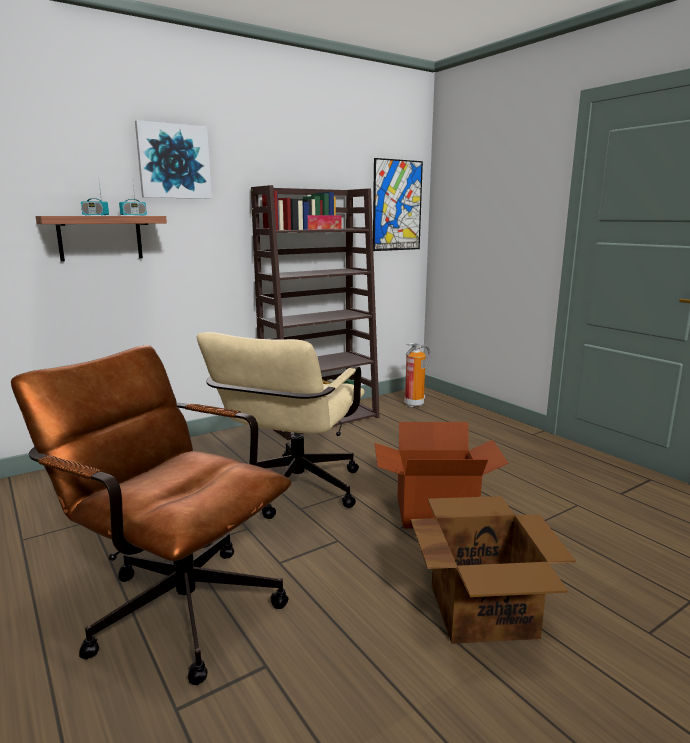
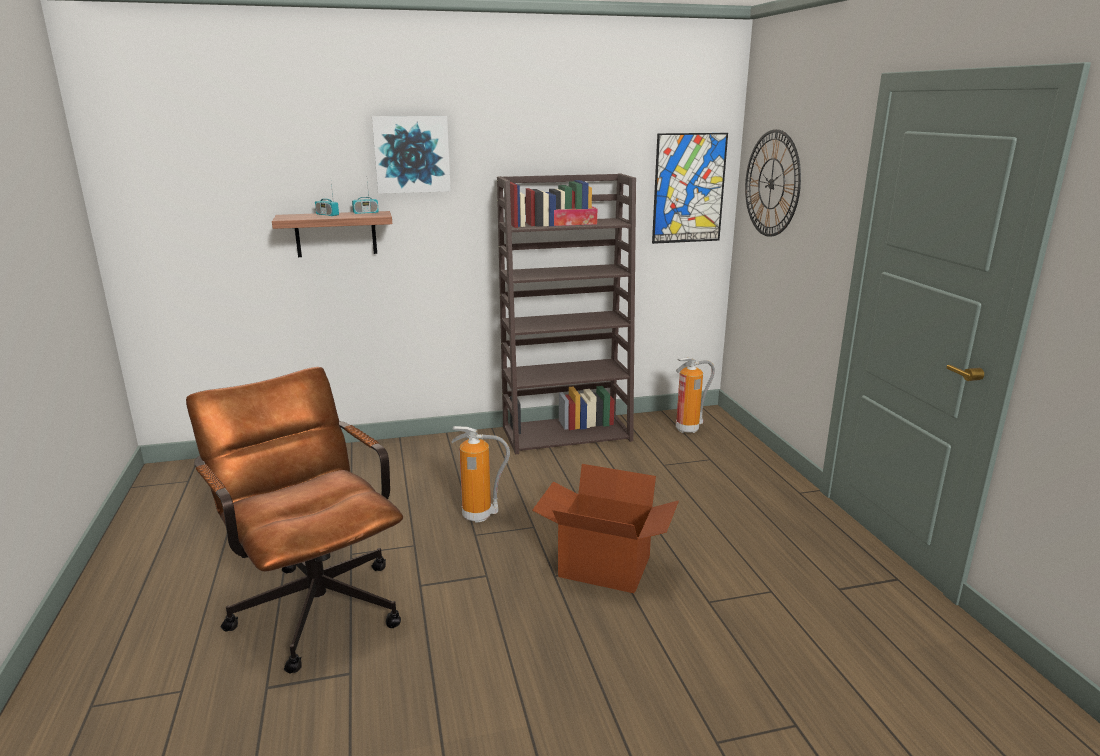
camera: 20 degrees right, 5 degrees up
(292, 493) = (479, 516): beige office chair -> fire extinguisher
(468, 196) = (771, 183): none -> wall clock
(482, 609) = (569, 675): cardboard box -> none

